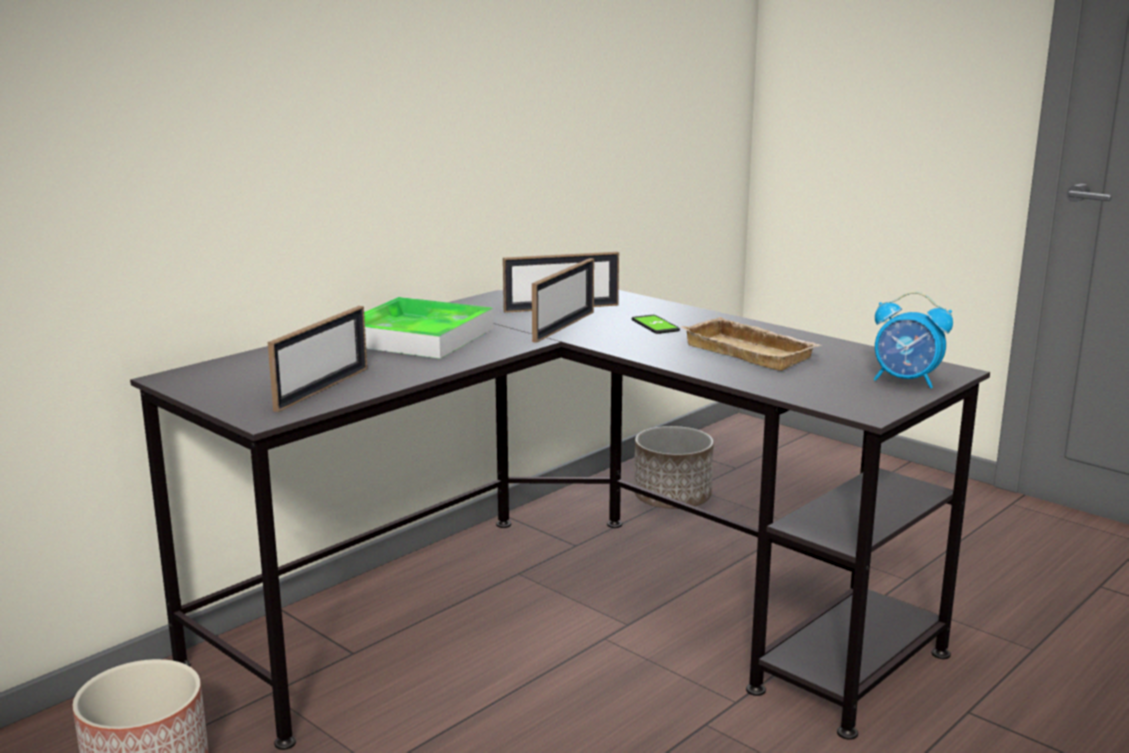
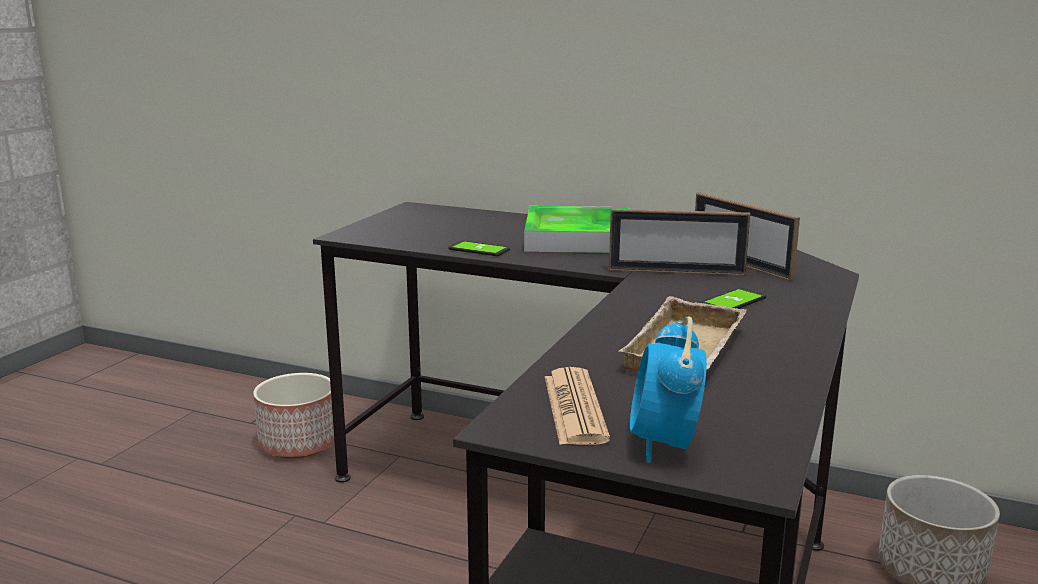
camera: 70 degrees right, 0 degrees up
(322, 388) = (418, 237): picture frame -> none
(412, 372) = (479, 250): none -> phone
(841, 392) = (574, 408): none -> newspaper

